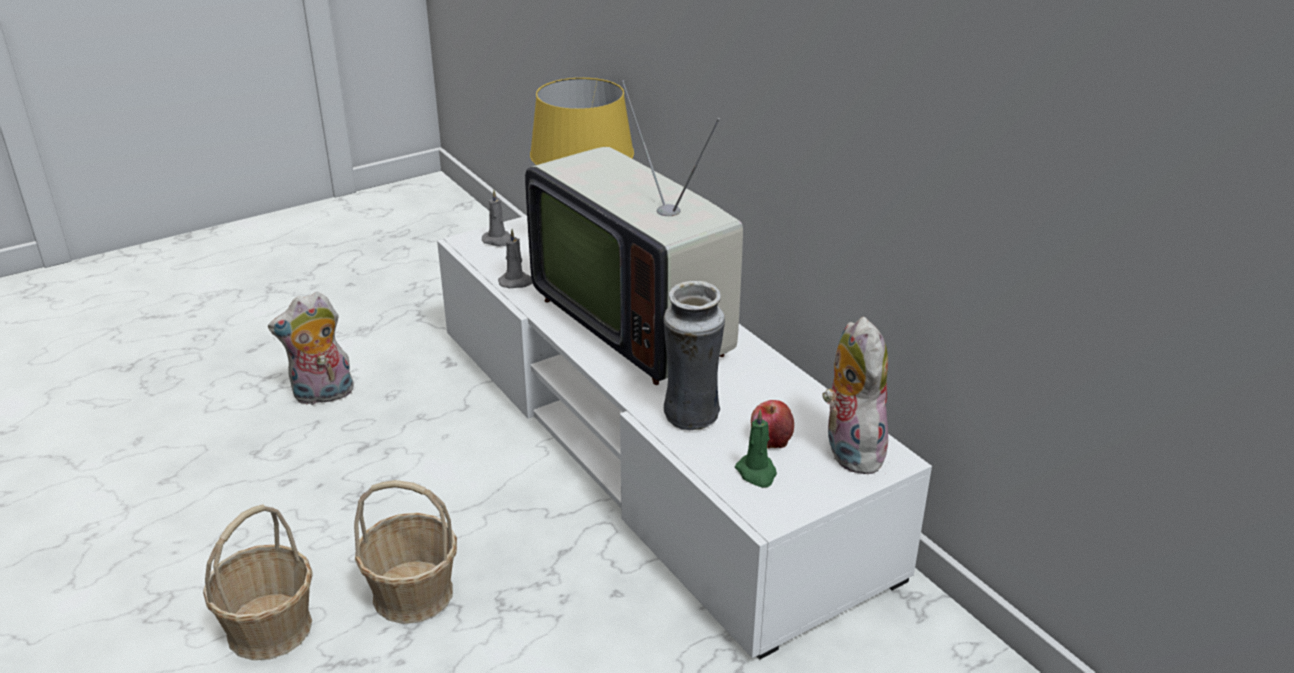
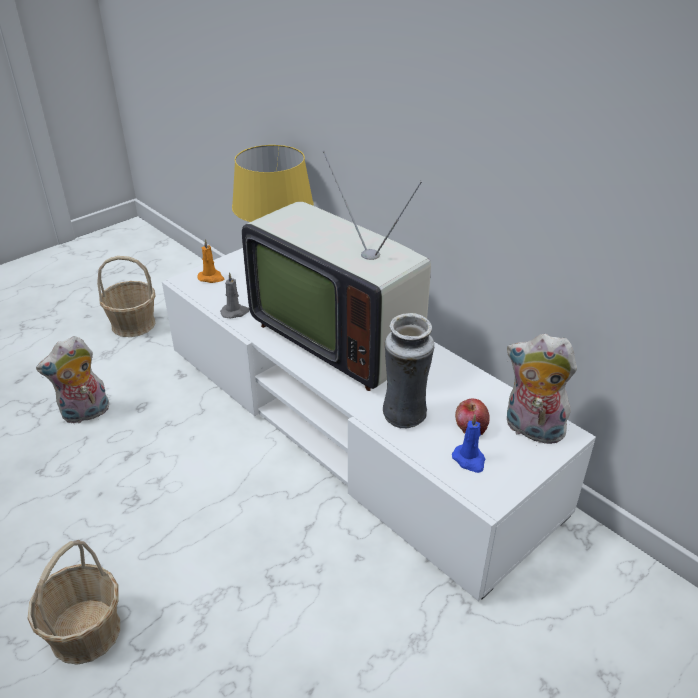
camera: 10 degrees left, 5 degrees up
(412, 593) = (197, 581): basket -> basket (133, 324)
(499, 241) = (211, 278): grey candle -> orange candle
(757, 473) = (469, 460): green candle -> blue candle
(849, 449) = (531, 430): plush toy -> plush toy turned 45 degrees counterclockwise

